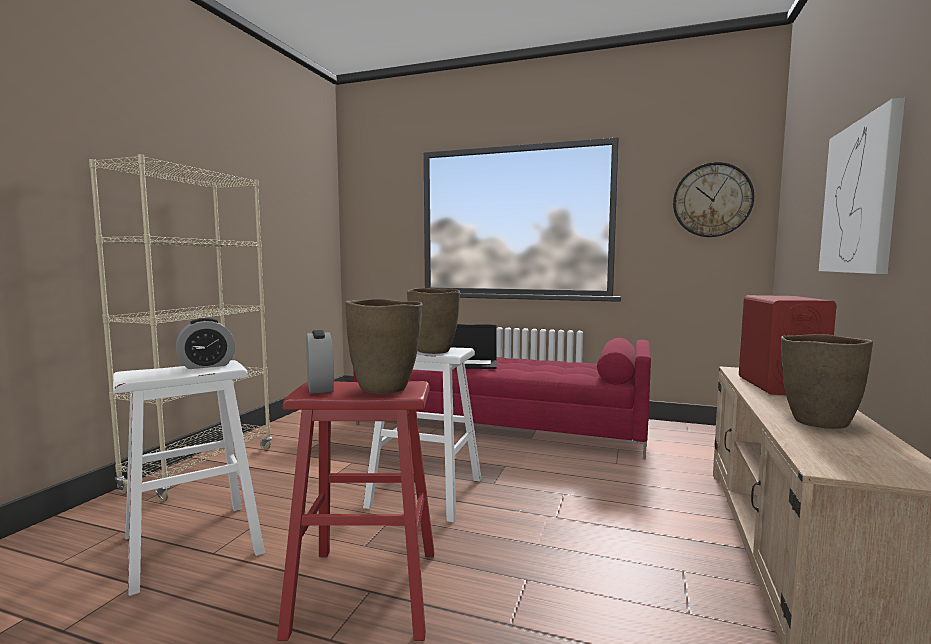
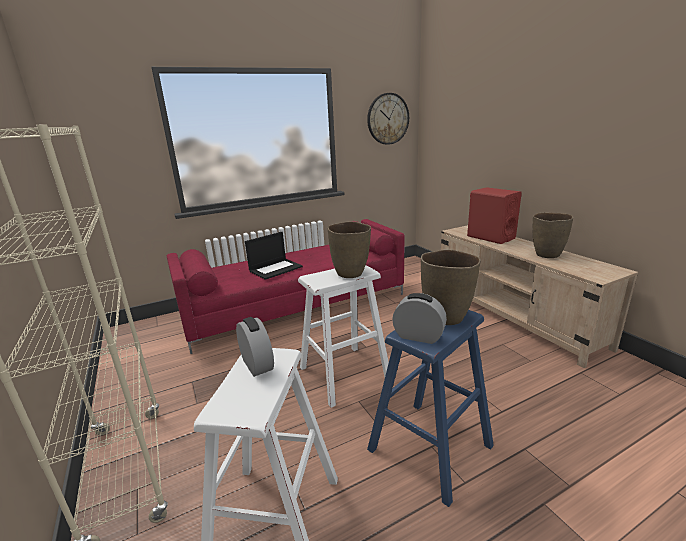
camera: 45 degrees left, 15 degrees up
(207, 366) = (257, 364): alarm clock -> alarm clock turned 45 degrees counterclockwise
(365, 591) = (430, 448): red stool -> blue stool
(860, 197) = (522, 135): picture -> none

